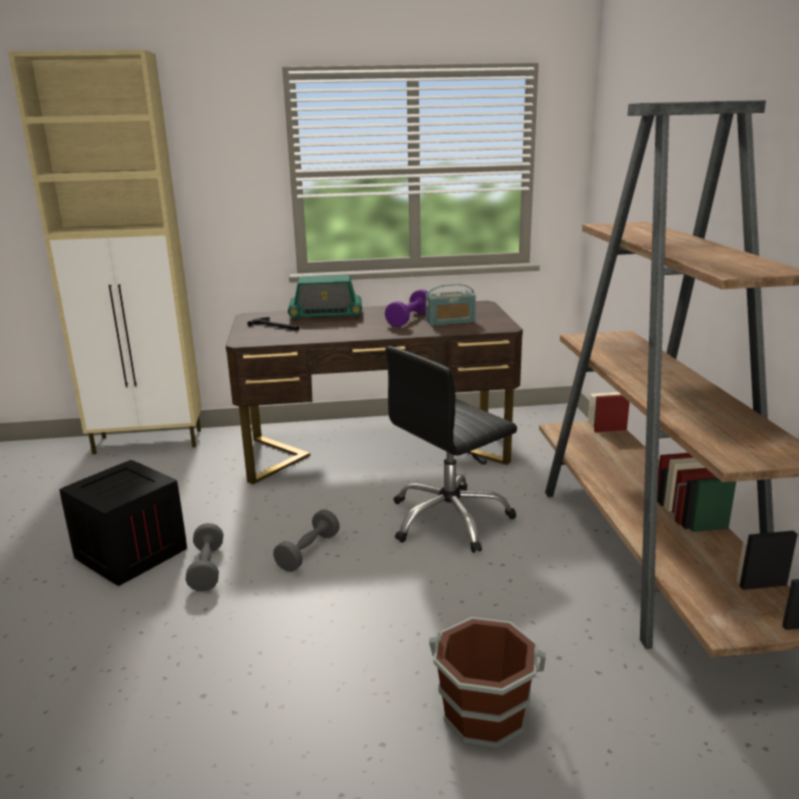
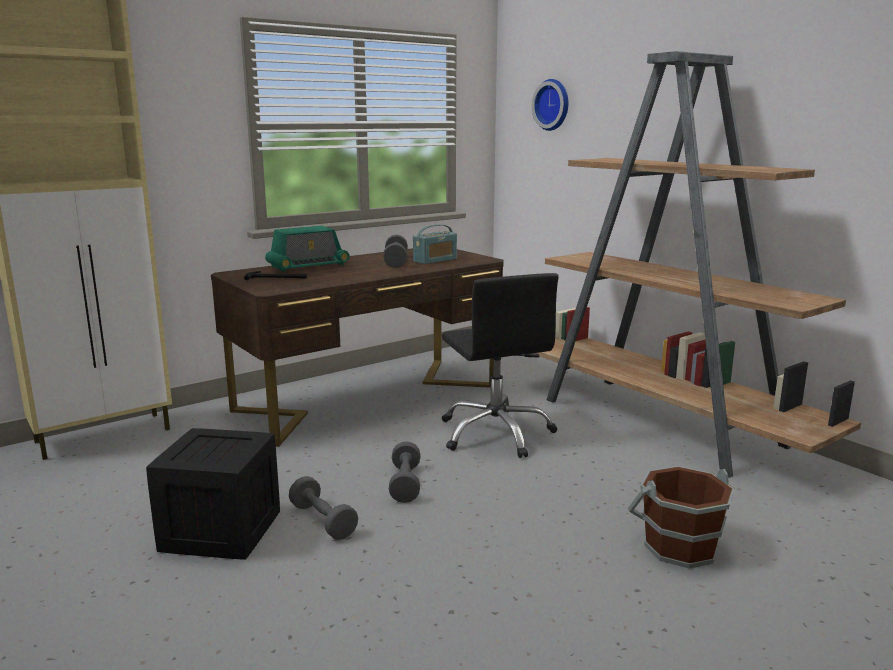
camera: 30 degrees left, 5 degrees down
(409, 319) = (396, 262): purple dumbbell -> grey dumbbell
(449, 519) = (496, 433): black office chair -> black office chair turned 45 degrees counterclockwise
(631, 147) = (553, 105): none -> wall clock

